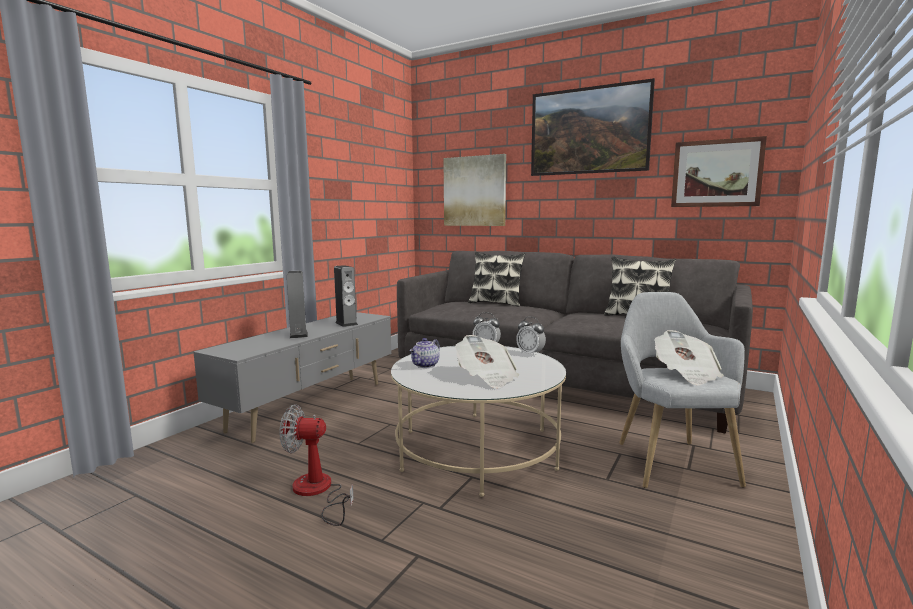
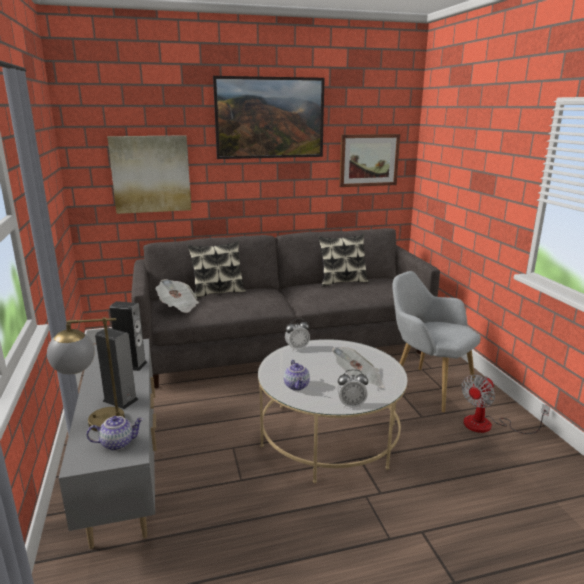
camera: 45 degrees left, 10 degrees up
(248, 349) = (118, 443): none -> teapot
(262, 338) = (93, 422): none -> table lamp
(317, 492) = (290, 538): fan -> fan (488, 425)
(530, 354) = (335, 343): alarm clock -> alarm clock (351, 405)
(686, 374) = (445, 330): newspaper -> newspaper (178, 306)

